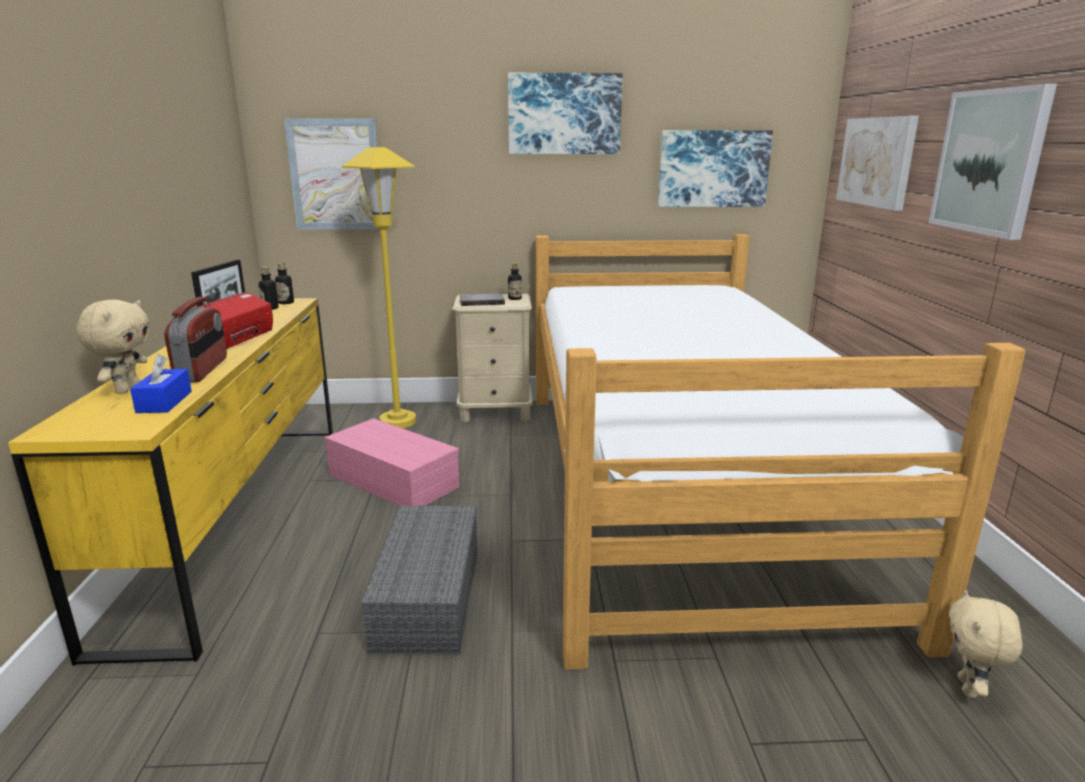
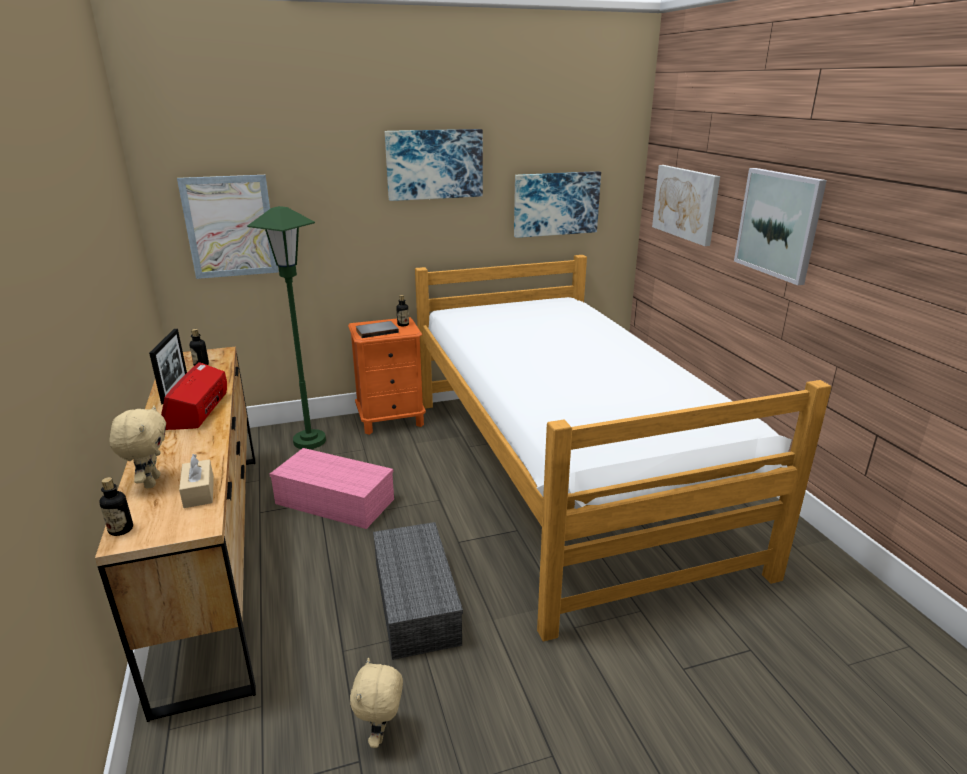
camera: 15 degrees left, 5 degrees up
(164, 402) = (199, 492): blue tissue box -> beige tissue box
(203, 370) = (202, 450): radio -> none
(240, 516) = (216, 557): yellow dresser -> brown dresser
(286, 303) = (210, 356): bottle -> bottle (121, 529)
(398, 421) = (309, 441): yellow floor lamp -> green floor lamp
(495, 412) = (391, 420): beige nightstand -> orange nightstand
(969, 688) = (800, 601): beige plush toy -> beige plush toy (381, 733)

